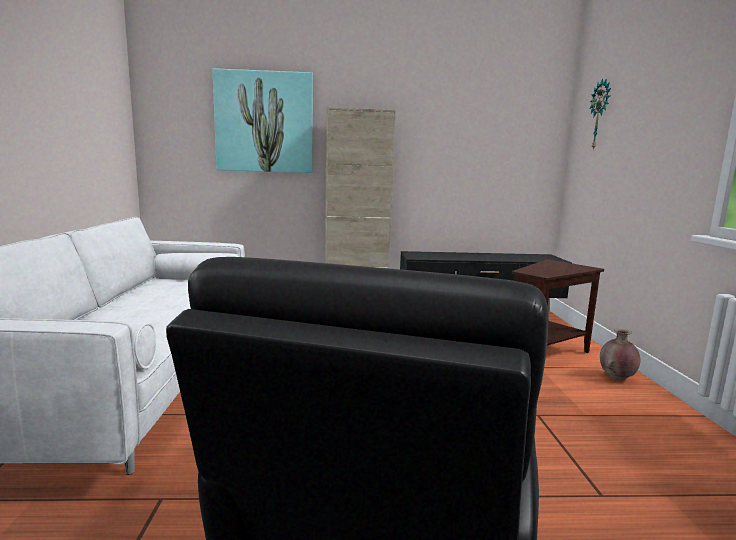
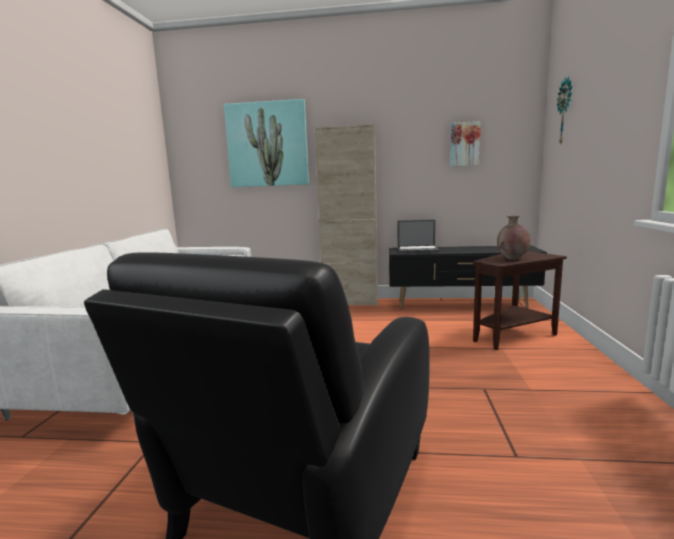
camera: 10 degrees right, 0 degrees up
(435, 254) = (418, 249): none -> laptop
(488, 141) = (464, 144): none -> picture
(616, 378) = (575, 358): brown vase -> brown vase (512, 259)

